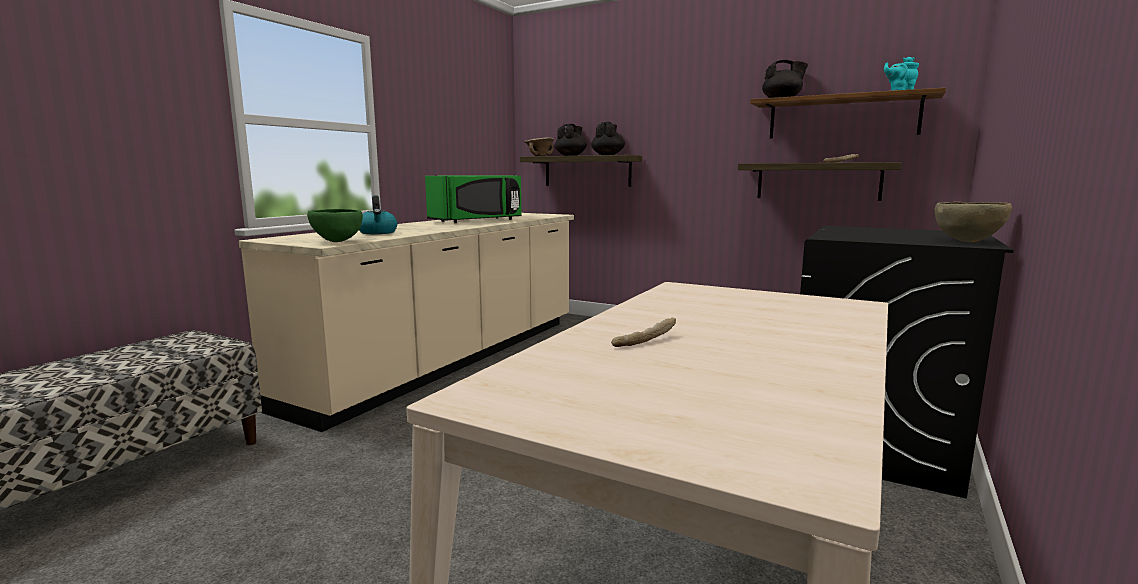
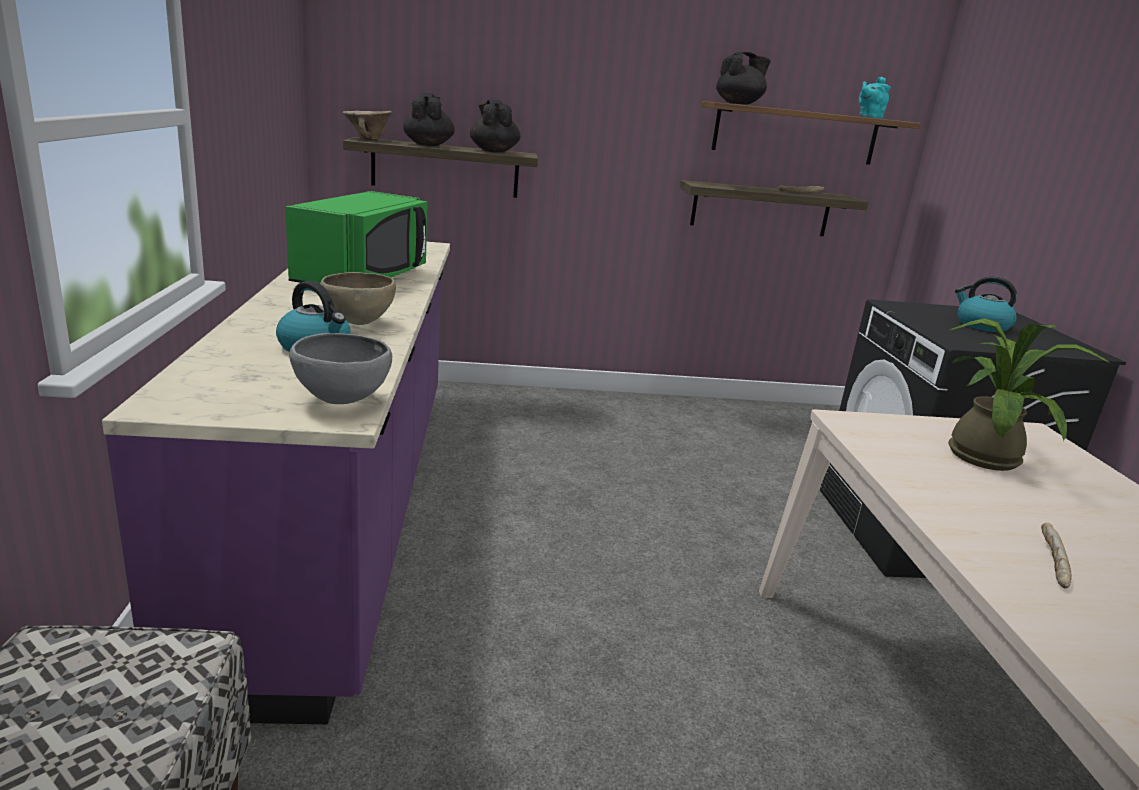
camera: 35 degrees left, 10 degrees up
(337, 242) = (342, 402): green bowl -> grey bowl
(451, 359) = (347, 508): beige counter -> purple counter
(758, 306) = (984, 454): none -> potted plant
(899, 234) = (981, 325): none -> kettle
(967, 242) = (1063, 343): brown bowl -> brown bowl (359, 323)

